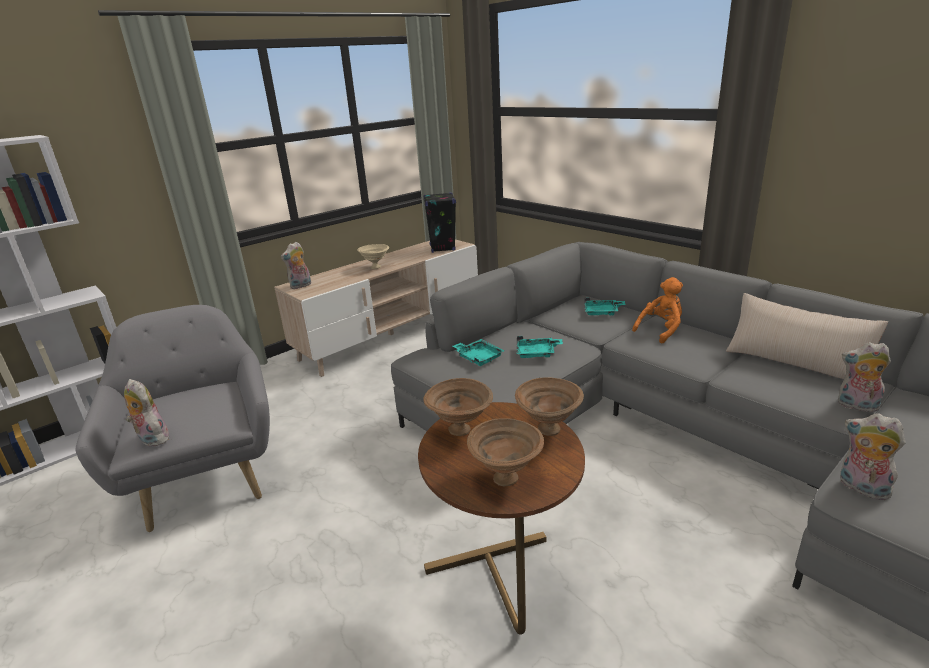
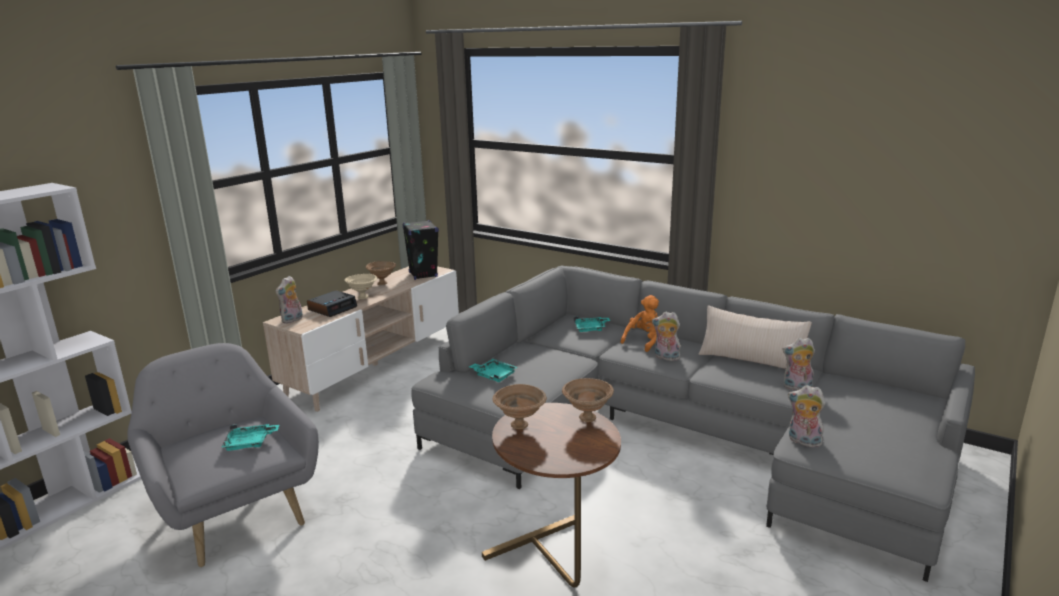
camera: 15 degrees left, 5 degrees down
(151, 439) = (210, 472): plush toy -> plush toy (665, 357)
(342, 276) = (332, 308): none -> alarm clock
(506, 477) = (568, 451): brown bowl -> brown bowl (382, 283)
(537, 353) = (545, 368): turquoise tray -> turquoise tray (250, 443)

